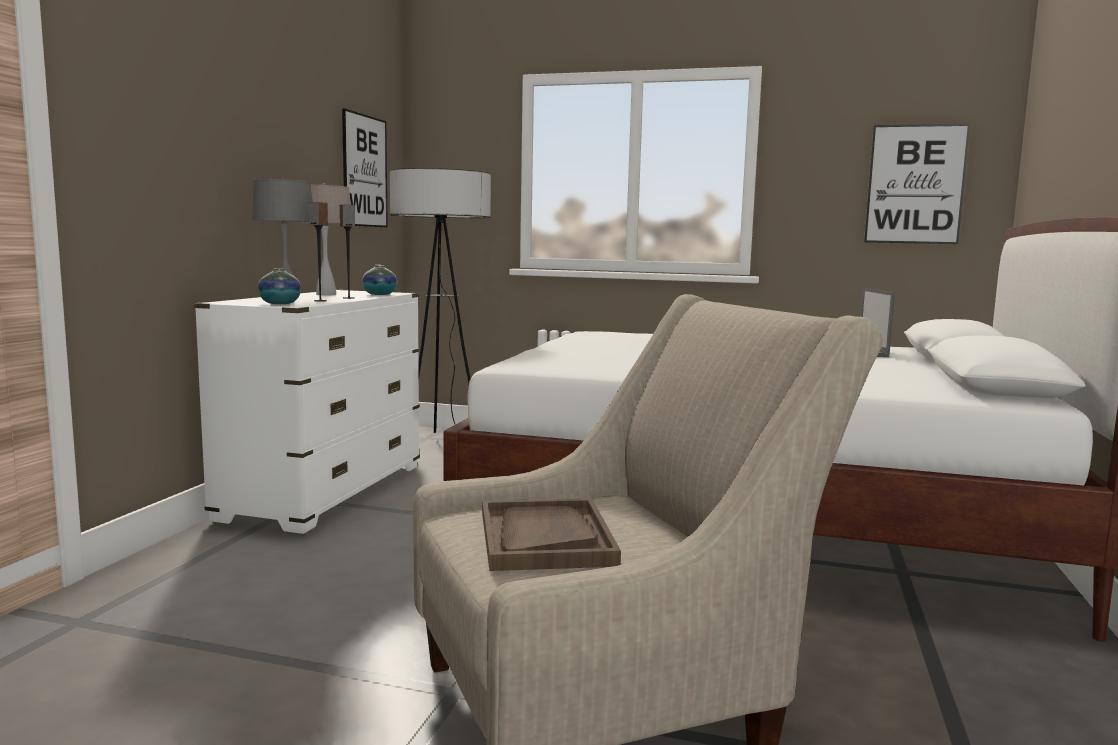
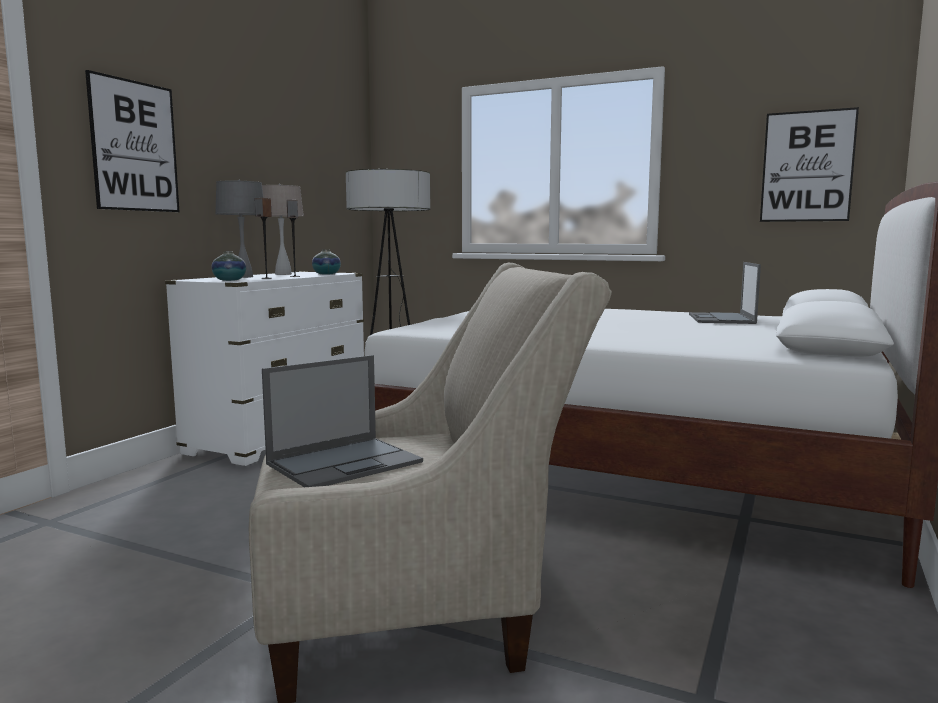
camera: 10 degrees right, 0 degrees up
(365, 171) = (329, 174): picture -> picture (134, 146)
(545, 538) = (346, 462): brown tray -> laptop

